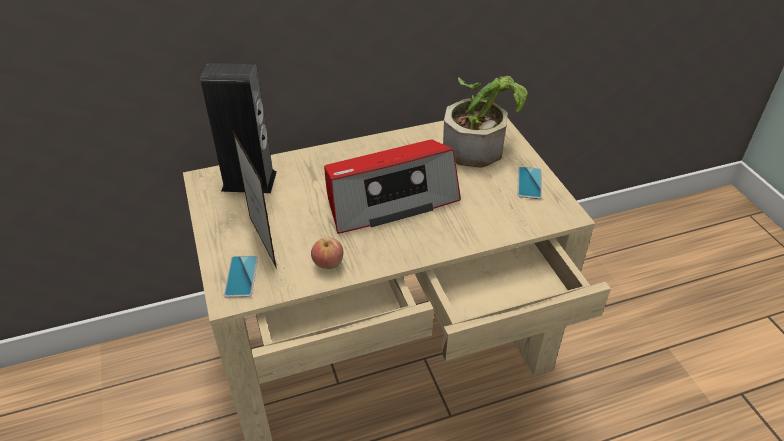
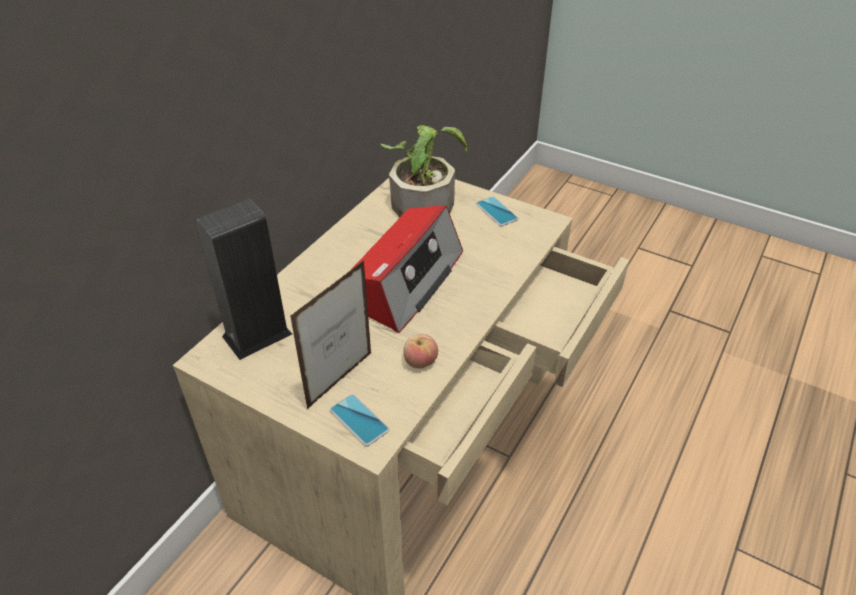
camera: 40 degrees left, 0 degrees up
(262, 242) = (340, 380): picture frame -> picture frame turned 75 degrees counterclockwise

